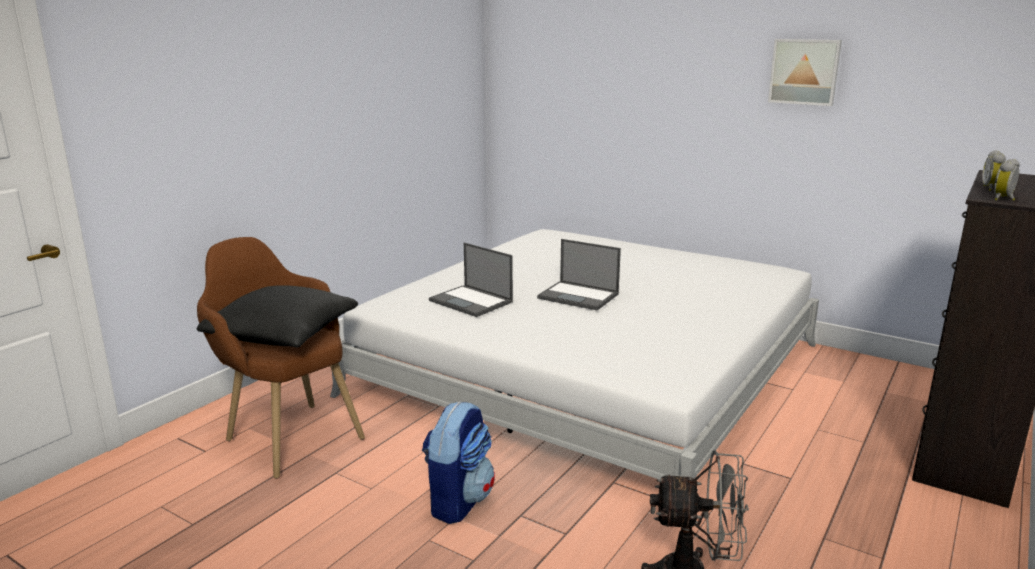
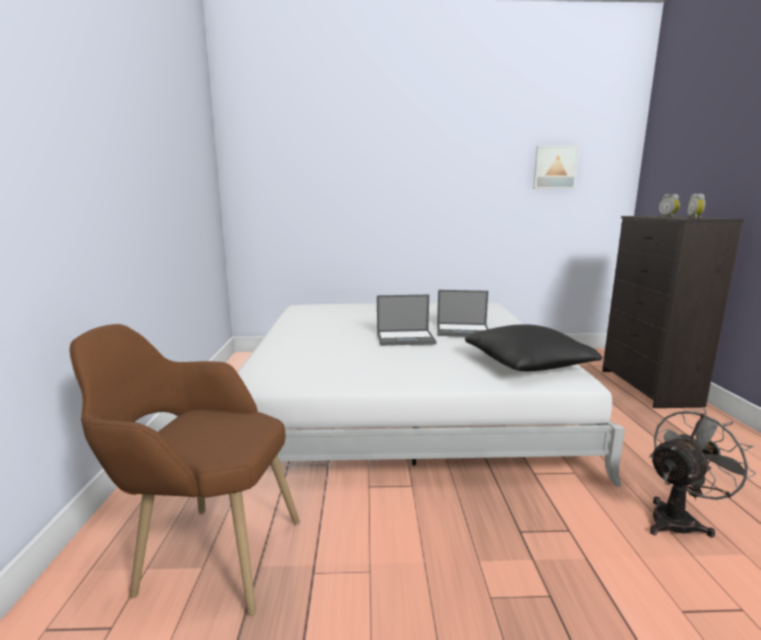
camera: 35 degrees left, 5 degrees down
(282, 335) = (205, 433): black pillow -> black pillow (527, 364)
(458, 501) = (459, 543): backpack -> none
(471, 301) = (333, 359): laptop -> laptop (463, 330)
(804, 71) = (479, 171): picture -> picture (554, 167)

